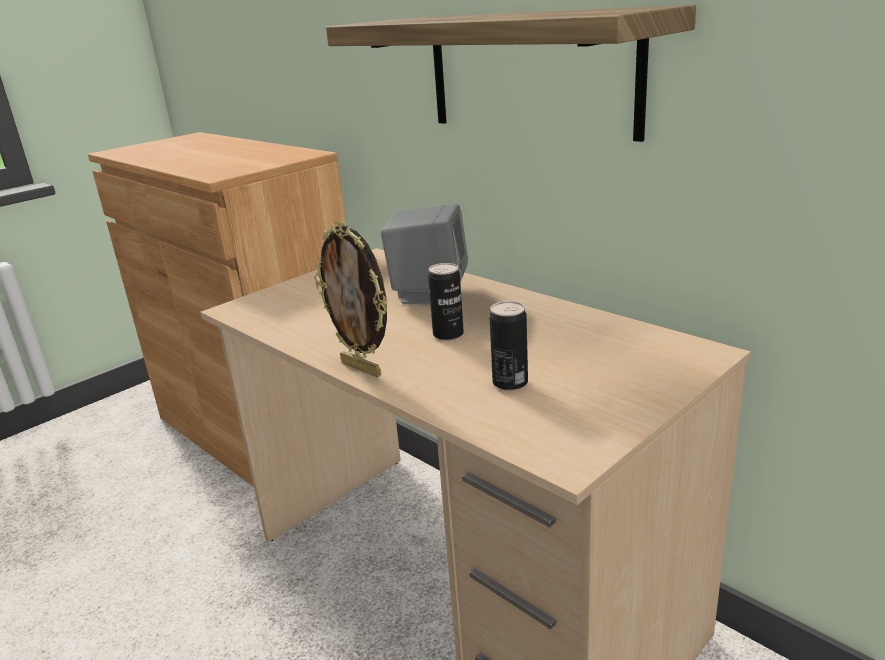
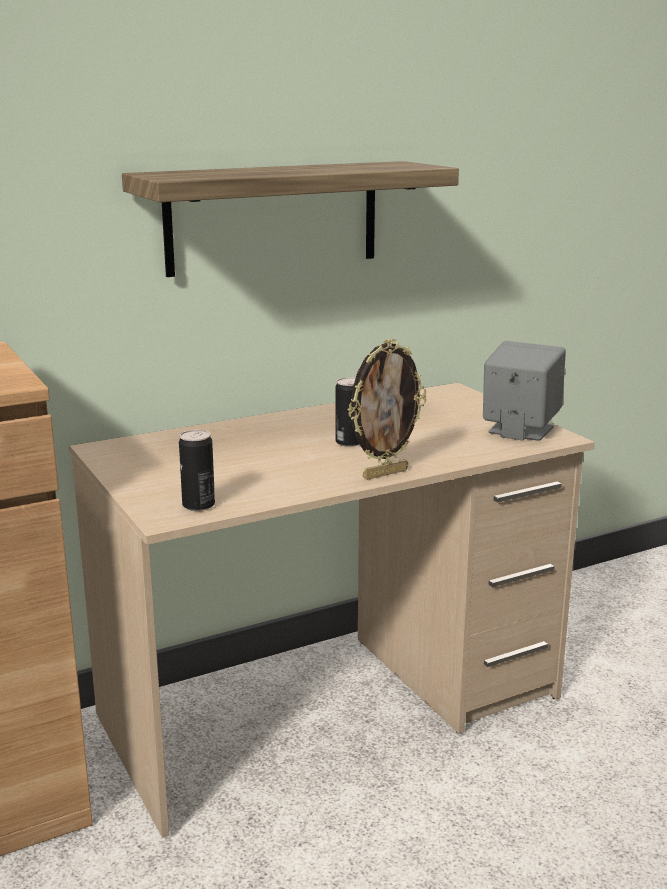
camera: 75 degrees left, 5 degrees down
(429, 293) = (247, 438): grey speaker -> grey speaker (519, 430)
(510, 382) = (451, 436): can -> can (198, 505)

